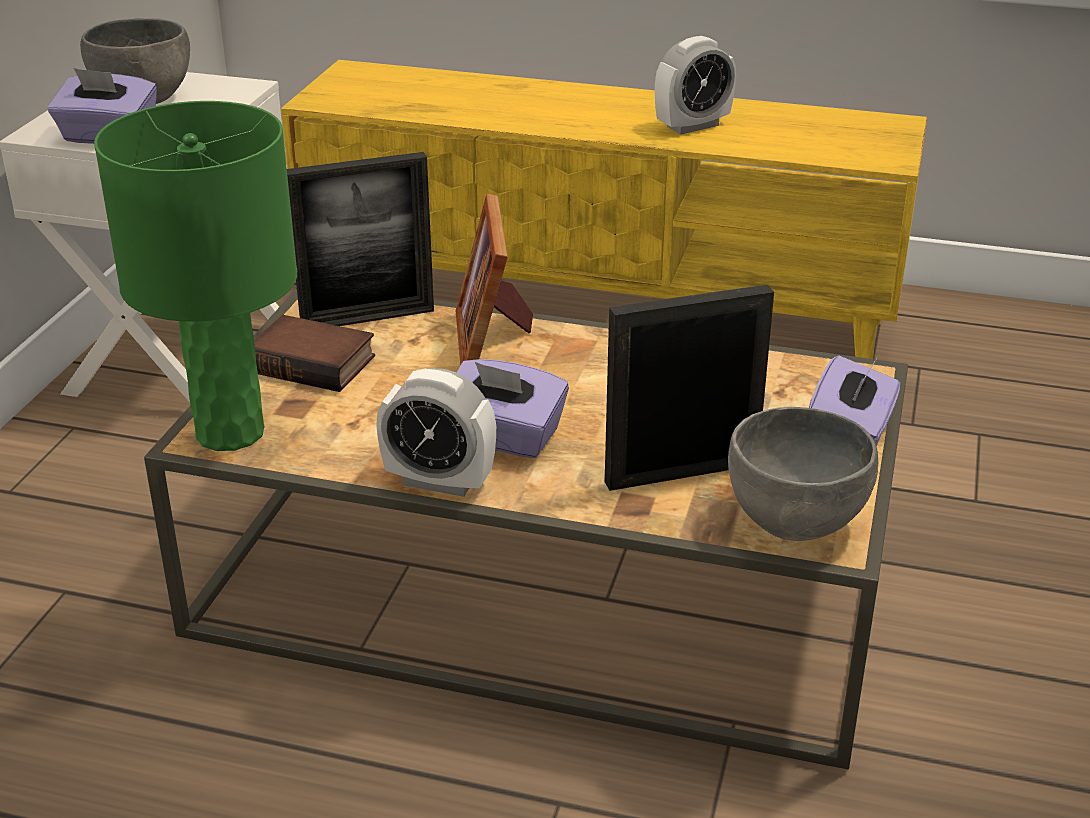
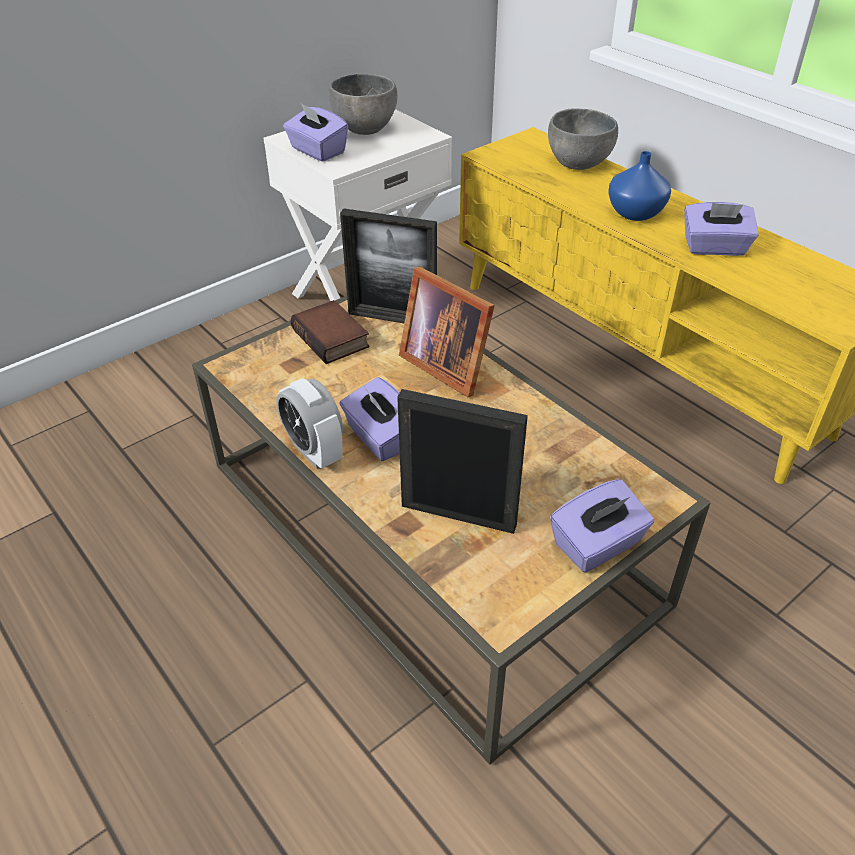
camera: 35 degrees right, 10 degrees up
(229, 433) = (244, 367): green table lamp -> none
(493, 341) = (446, 364): picture frame -> picture frame turned 75 degrees counterclockwise
(572, 115) = (636, 213): none -> blue vase
(692, 126) = (714, 248): alarm clock -> purple tissue box
(794, 522) = (490, 591): grey bowl -> grey bowl (577, 164)

